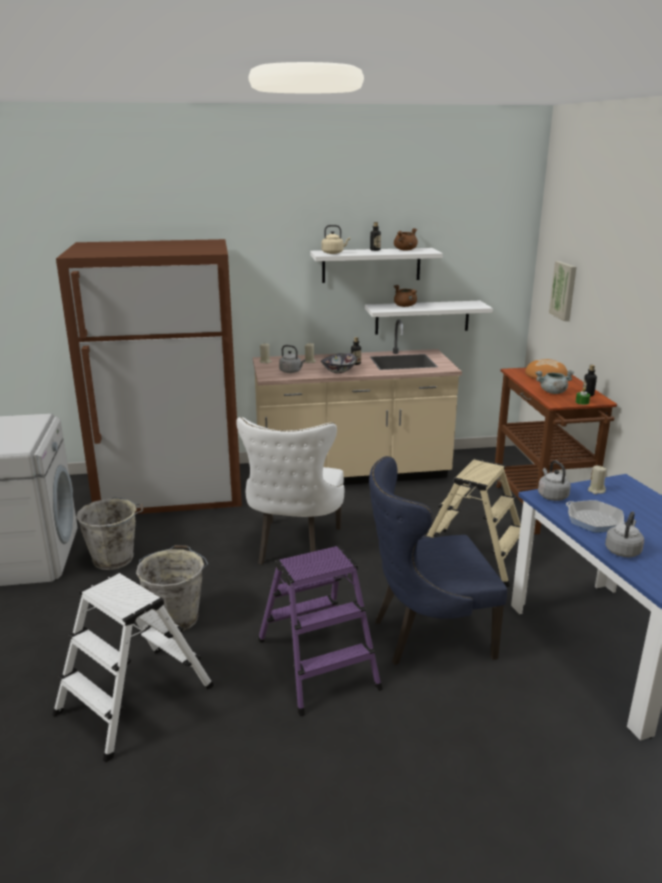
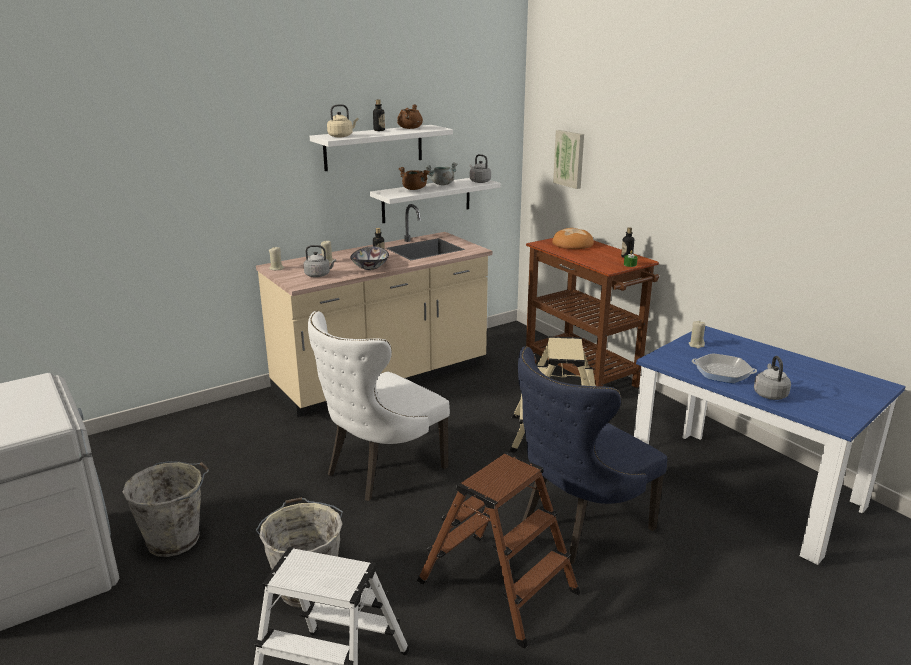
camera: 25 degrees left, 0 degrees up
(171, 489) = (185, 439): brown fridge -> none
(295, 546) = (380, 470): white chair -> white chair turned 60 degrees clockwise
(317, 662) = (497, 586): purple step ladder -> brown step ladder
(551, 495) = (667, 357): grey kettle -> grey kettle (479, 181)
(552, 392) = (596, 259): grey cooking pot -> grey cooking pot (442, 184)

